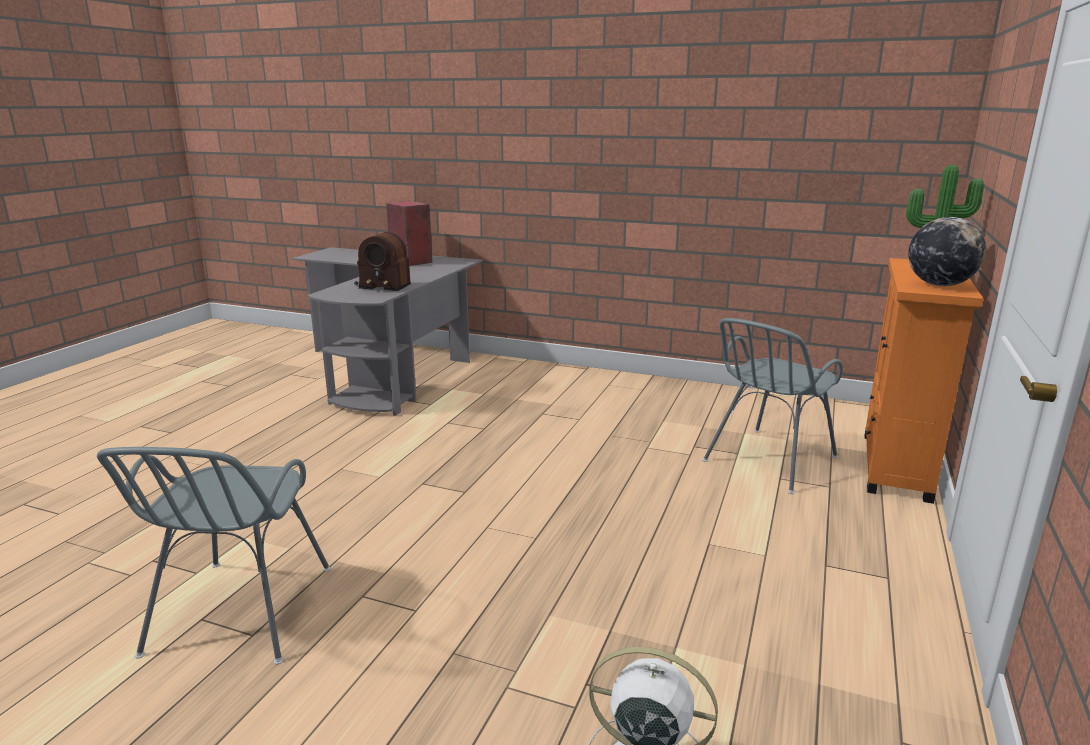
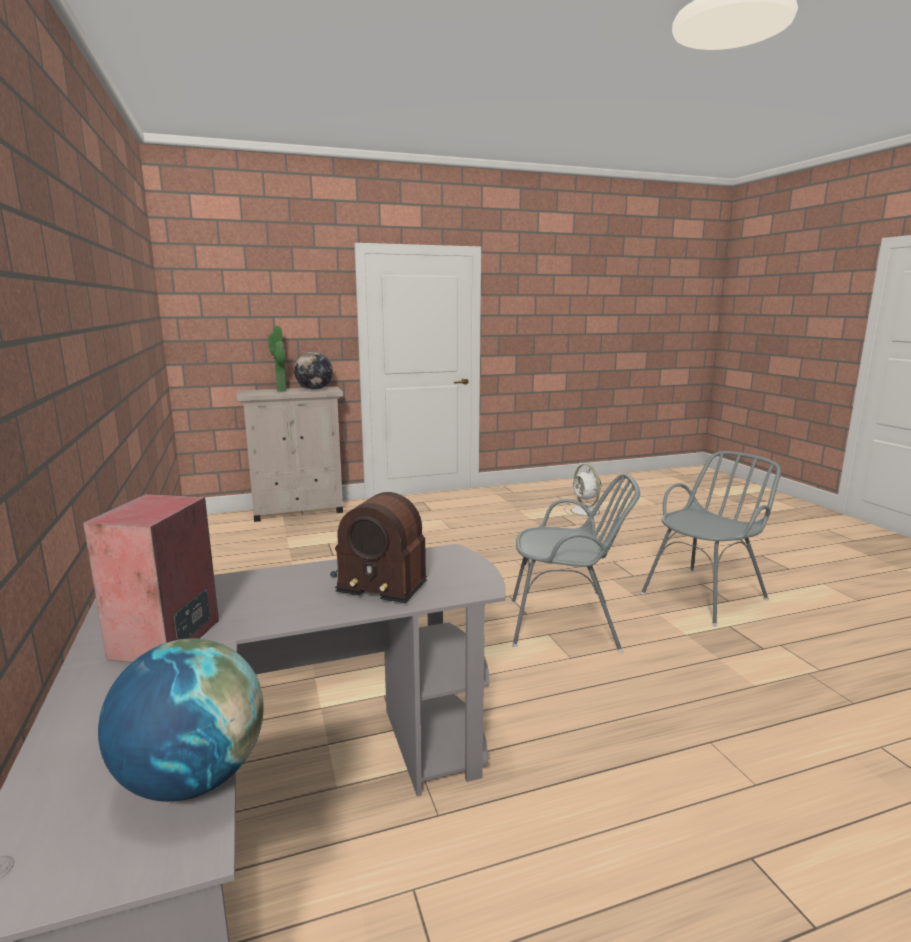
camera: 130 degrees left, 5 degrees down
(328, 258) = (193, 778): none -> globe
(383, 284) = (378, 578): radio -> radio turned 135 degrees clockwise
(768, 461) = (330, 535): grey chair -> grey chair (568, 624)
(897, 467) = (299, 511): orange cabinet -> beige cabinet

